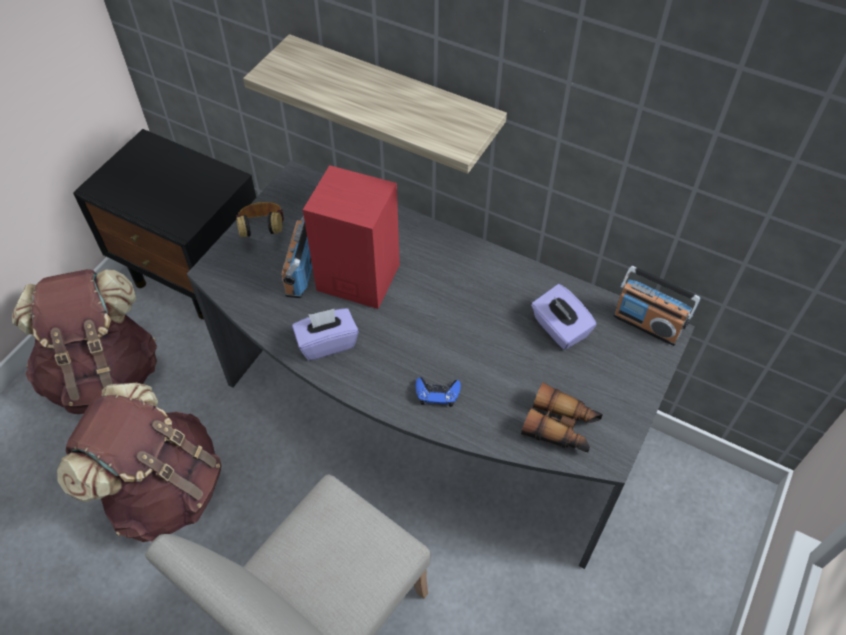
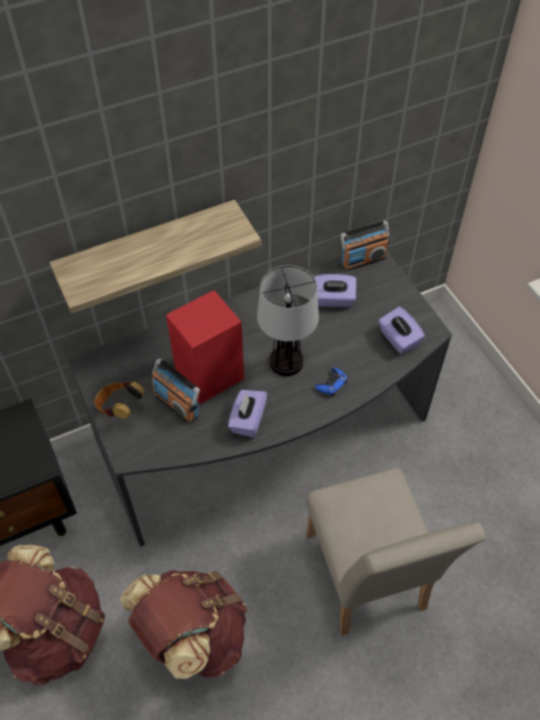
camera: 55 degrees left, 0 degrees up
(432, 334) = (287, 362): none -> table lamp
(561, 427) = (398, 339): binoculars -> purple tissue box

